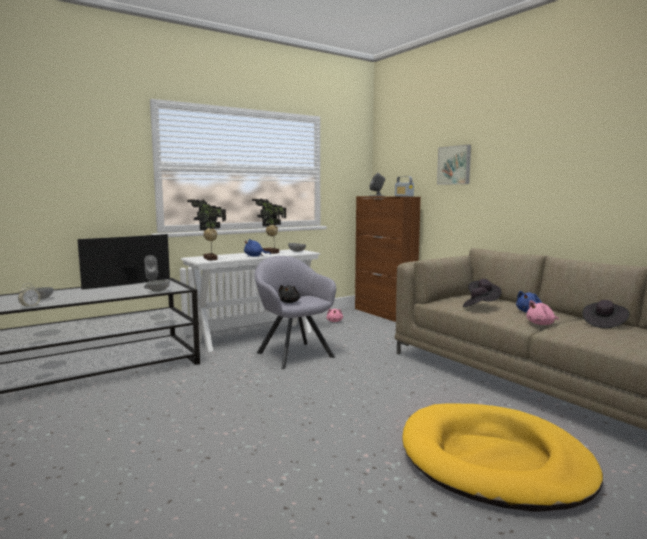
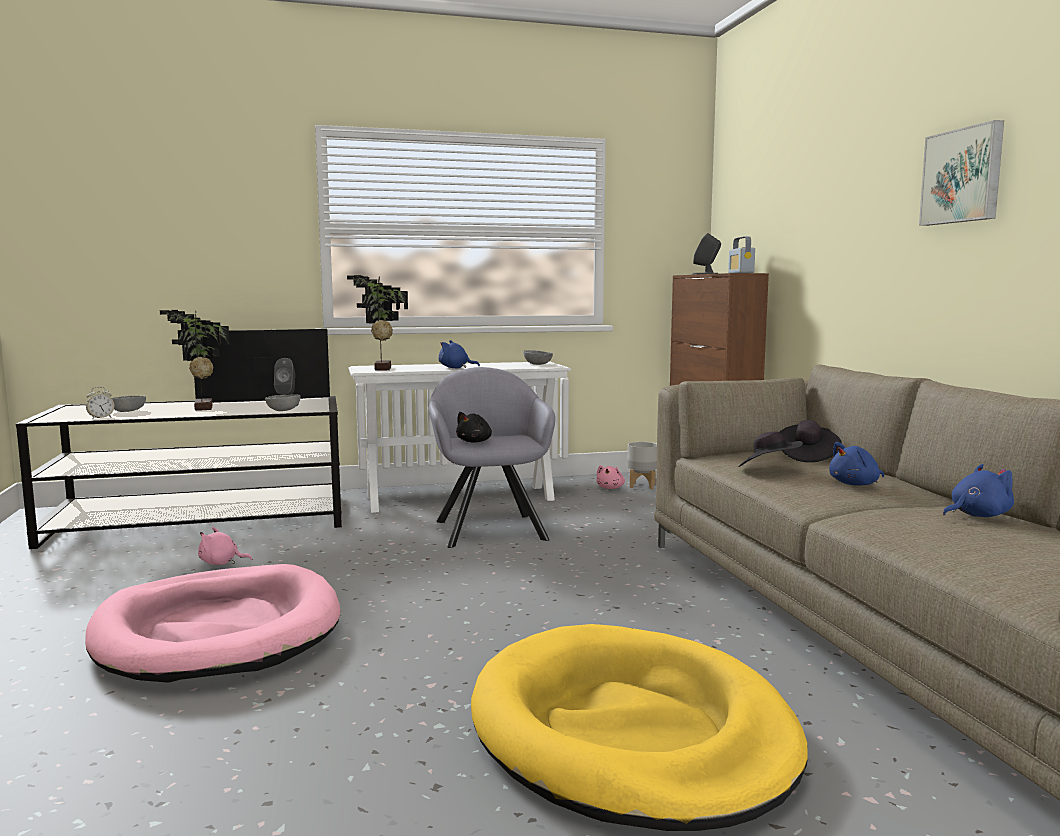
camera: 20 degrees right, 0 degrees up
(197, 445) = (218, 631): none -> pink dog bed
(270, 252) = (491, 364): potted plant -> potted plant (201, 408)
(350, 318) = (643, 486): none -> grey planter
(455, 165) = (819, 212): picture -> picture (963, 176)
(541, 324) = (847, 505): pink plush toy -> pink plush toy (221, 563)
(603, 324) = (977, 515): black hat -> blue plush toy

